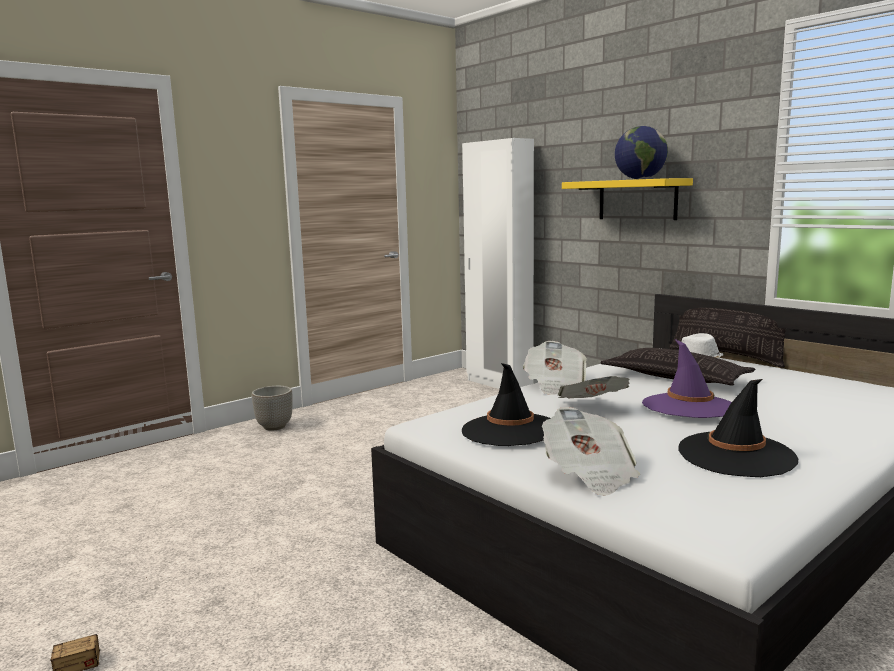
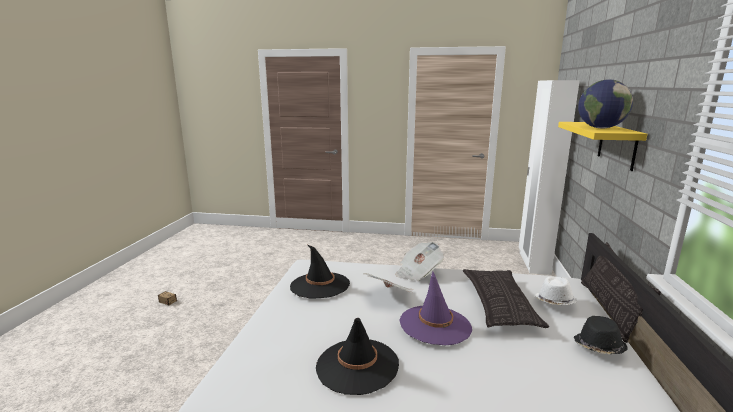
camera: 50 degrees right, 5 degrees up
(275, 427) = (374, 241): planter -> none
(589, 474) = (276, 325): newspaper -> none
(783, 375) = (598, 347): none -> black hat

